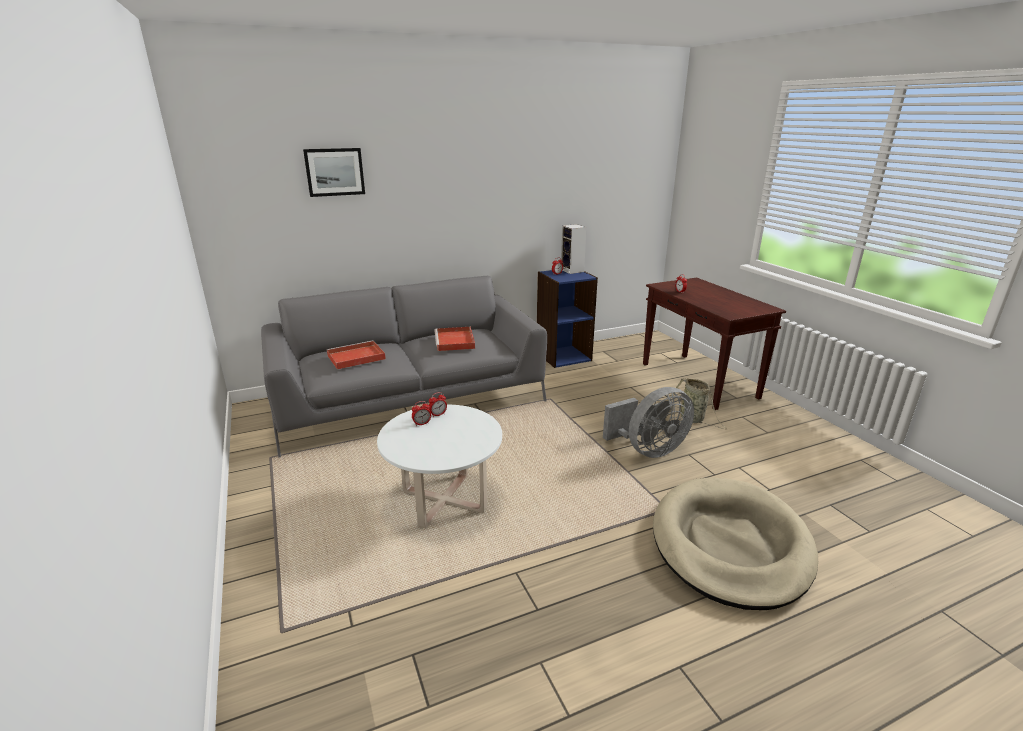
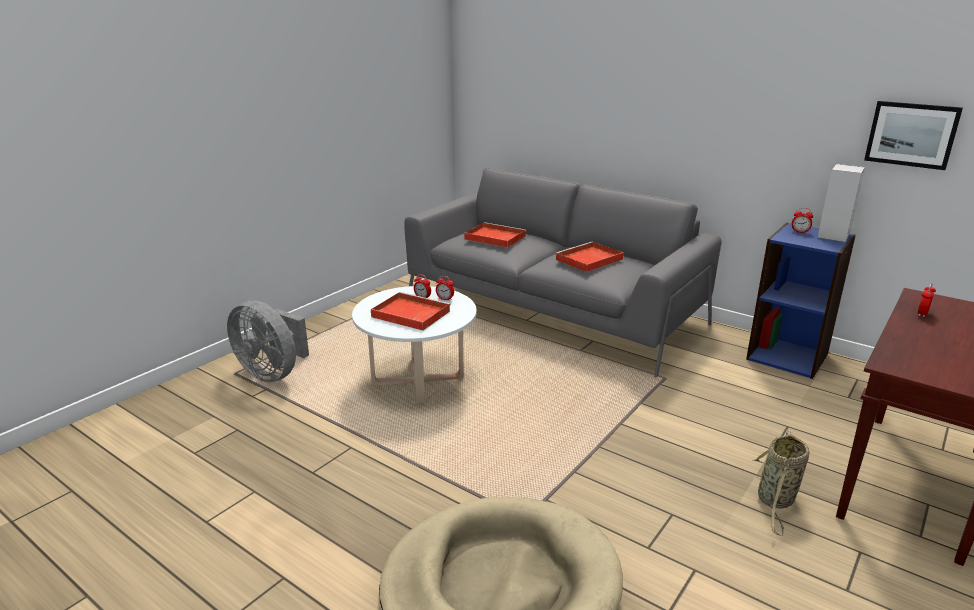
camera: 60 degrees right, 0 degrees up
(334, 172) = (565, 52): picture -> picture (911, 134)
(446, 438) = (409, 314): none -> red tray
(649, 450) = (641, 478): grey fan -> grey fan (273, 373)

